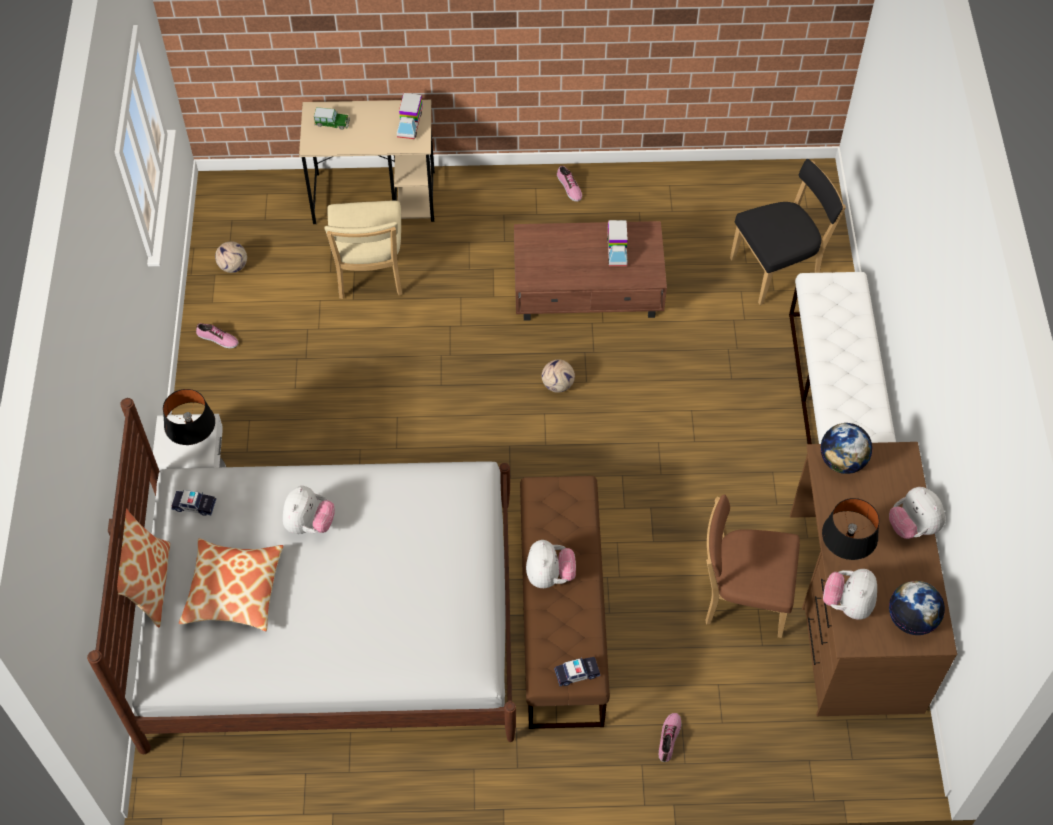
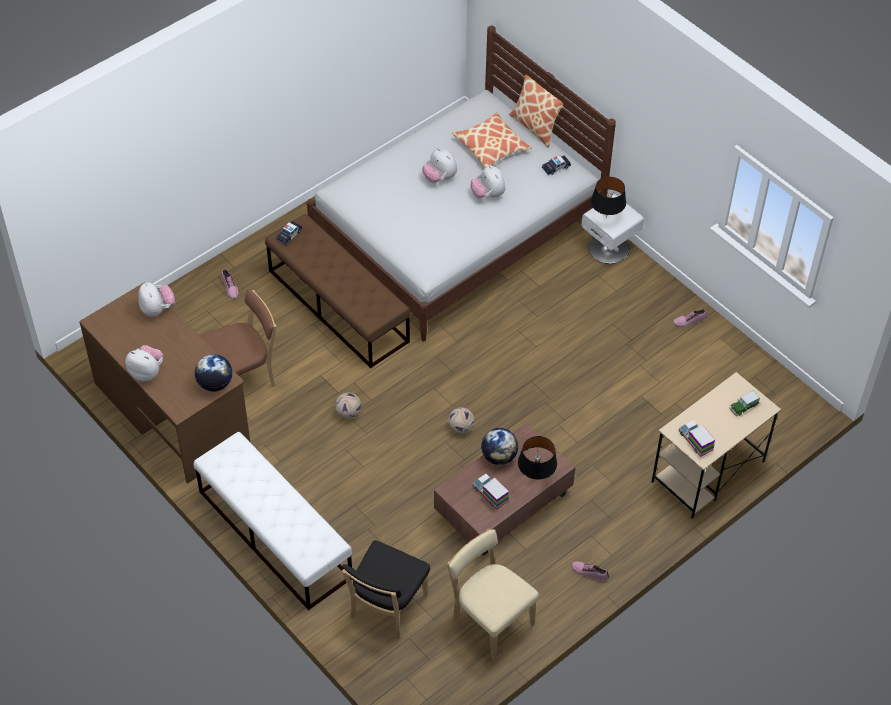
camera: 140 degrees right, 5 degrees down
(233, 266) = (736, 367): football -> football (348, 413)
(369, 274) = (649, 418): beige chair -> beige chair (490, 620)
(549, 575) = (345, 268): plush toy -> plush toy (439, 177)
(844, 552) = (178, 334): black table lamp -> black table lamp (536, 477)
(911, 619) = (116, 323): globe -> globe (499, 457)

